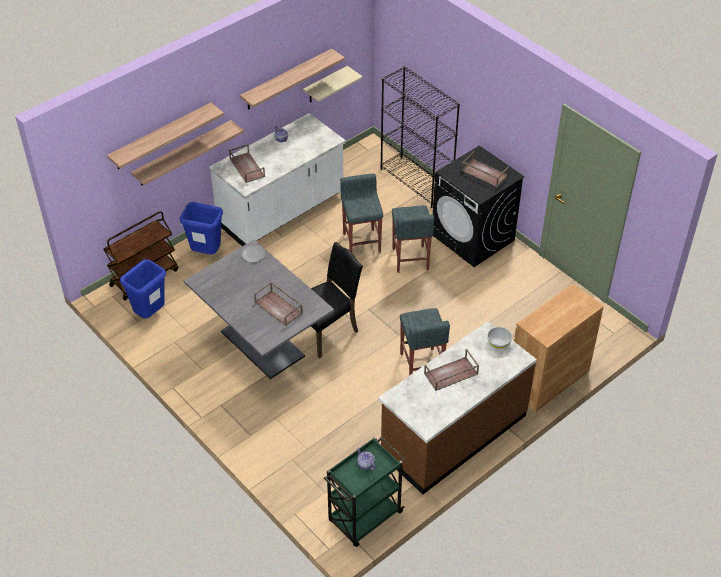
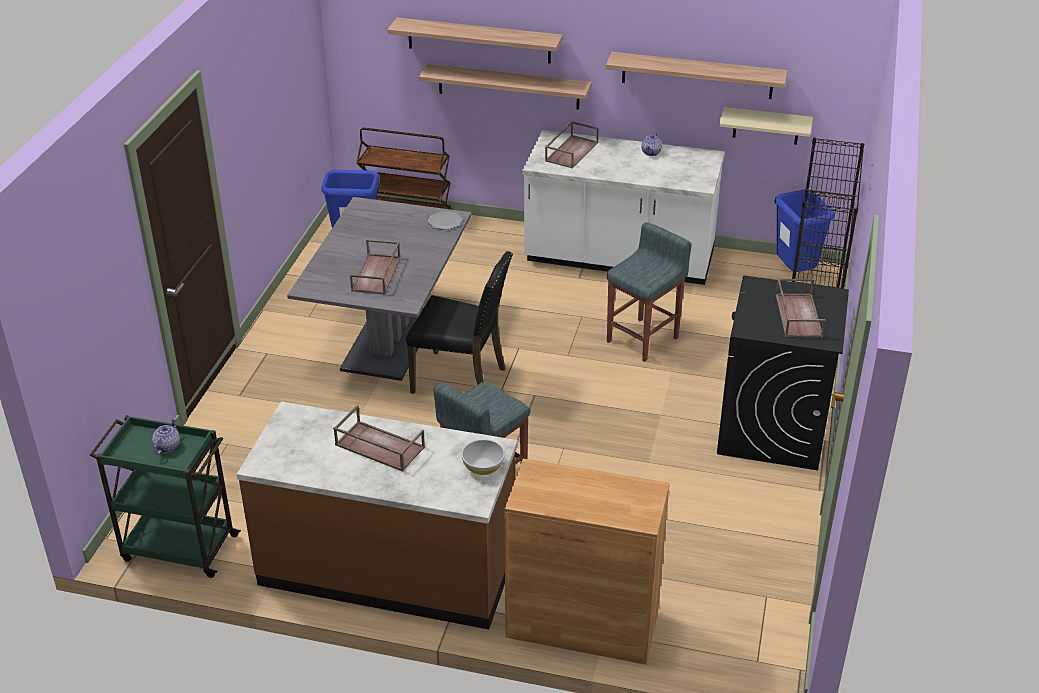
camera: 55 degrees right, 10 degrees down
(207, 253) = (488, 240): blue trash can -> blue trash can (795, 273)
(410, 259) = (662, 391): grey stool -> none

